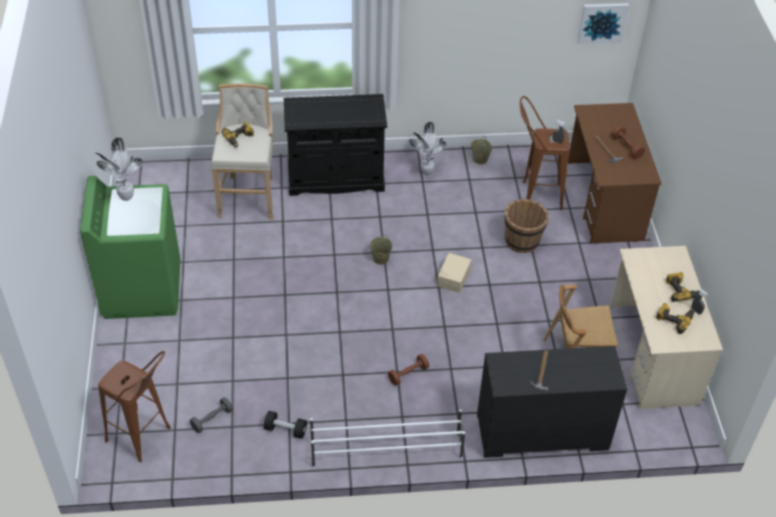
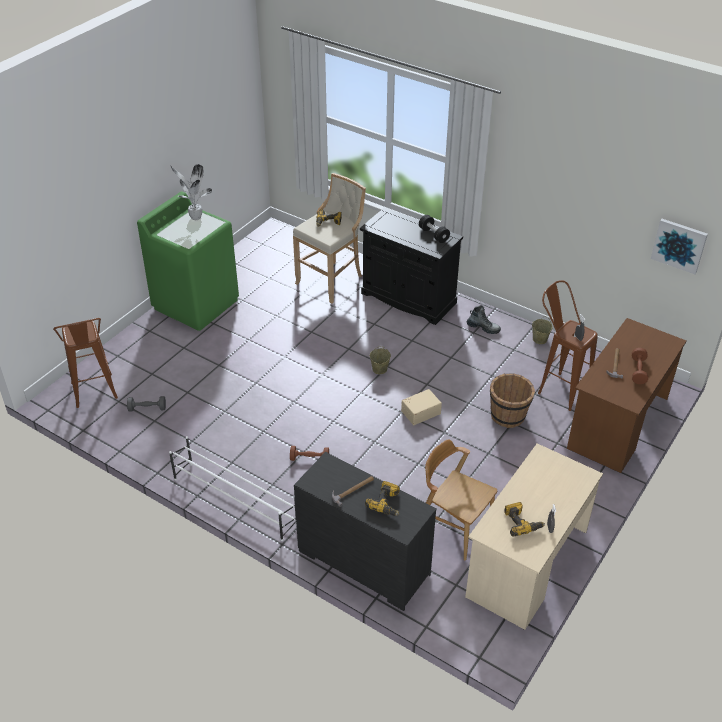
camera: 40 degrees right, 5 degrees down
(285, 430) = (185, 444): black dumbbell -> black dumbbell (433, 235)
(426, 173) = (483, 328): potted plant -> boot
(681, 290) = (555, 505): power drill -> power drill (387, 503)

